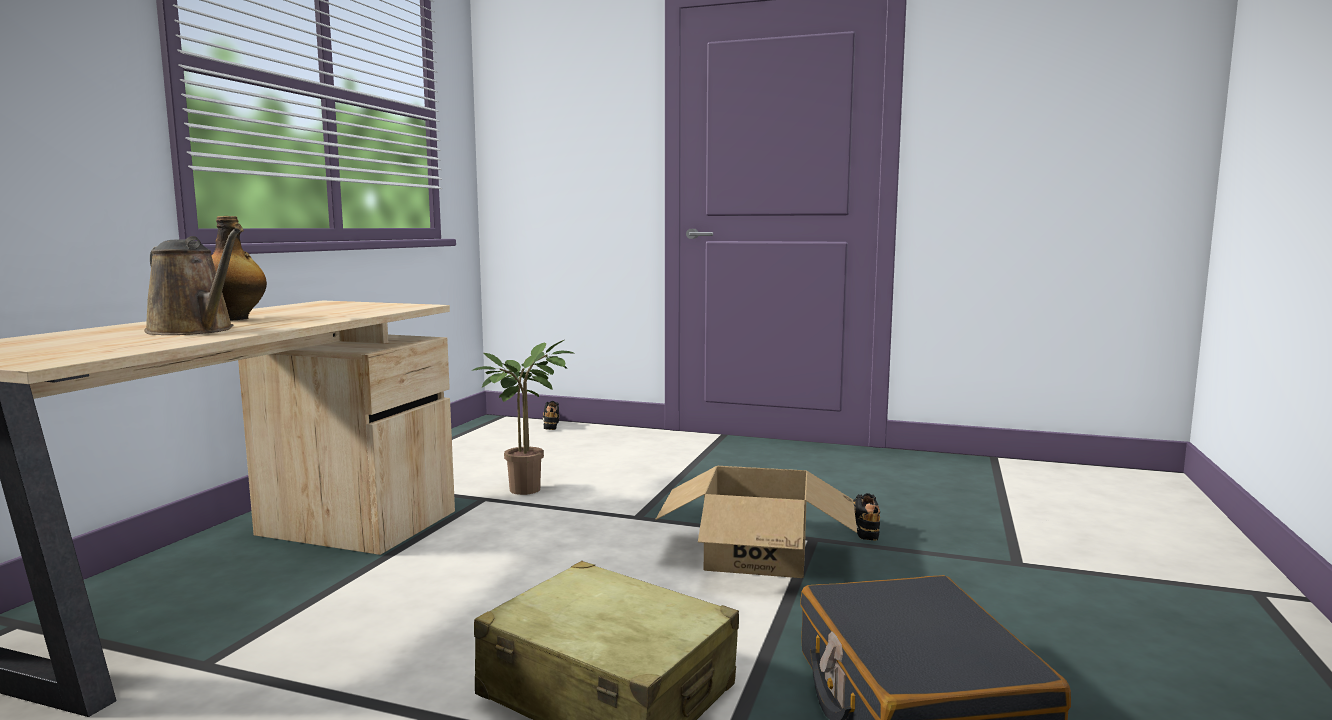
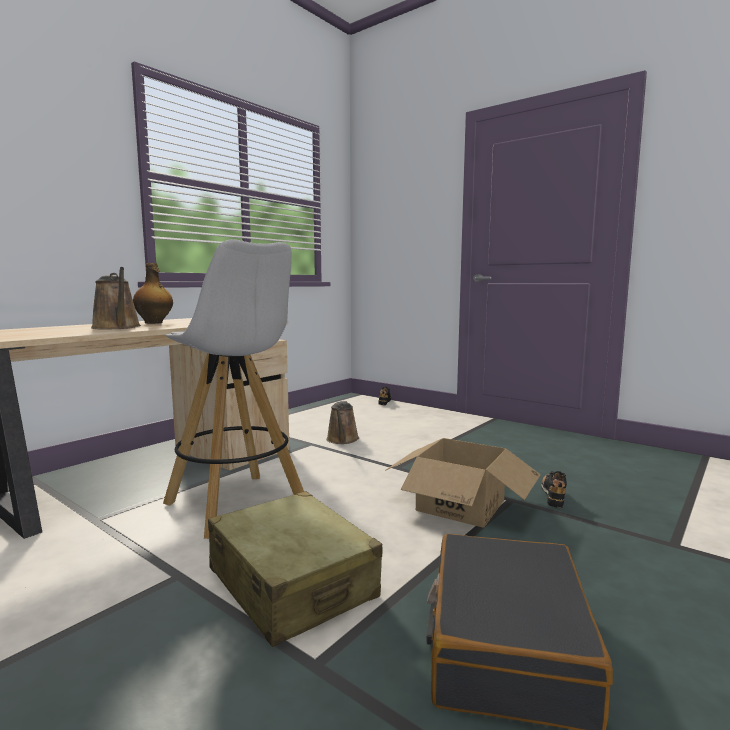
camera: 20 degrees right, 0 degrees up
(437, 603) = (237, 505): none -> white stool
(528, 488) = (342, 440): potted plant -> brown watering can

